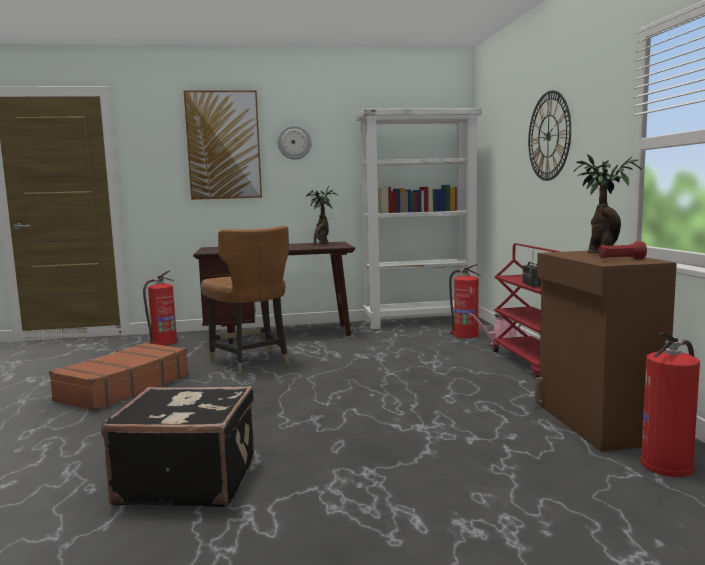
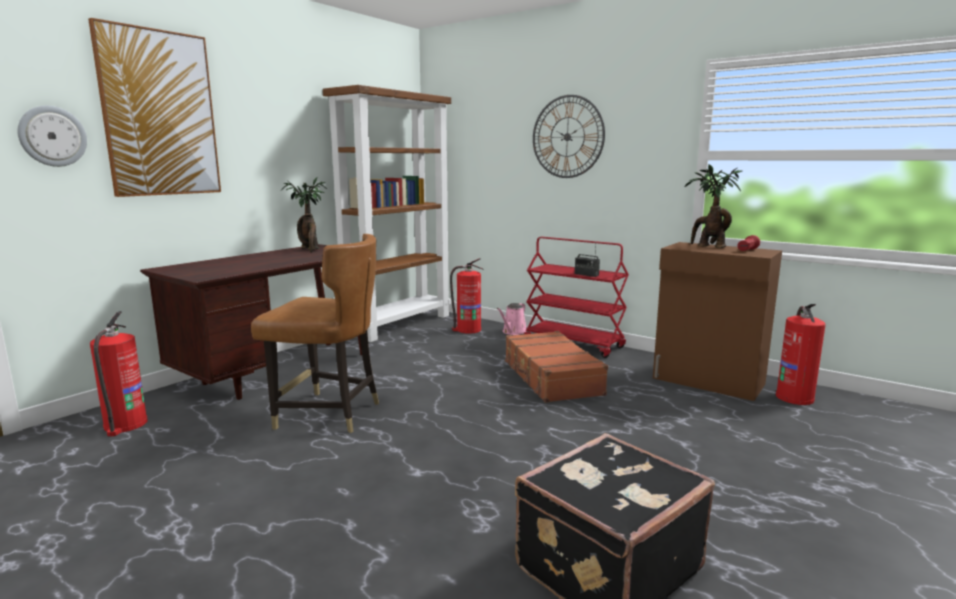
camera: 45 degrees left, 5 degrees up
(123, 388) = (235, 507): brown suitcase -> brown suitcase (551, 378)
(294, 142) = (254, 117): wall clock -> wall clock (52, 136)
(420, 322) = (398, 324): white bookcase -> brown bookcase

